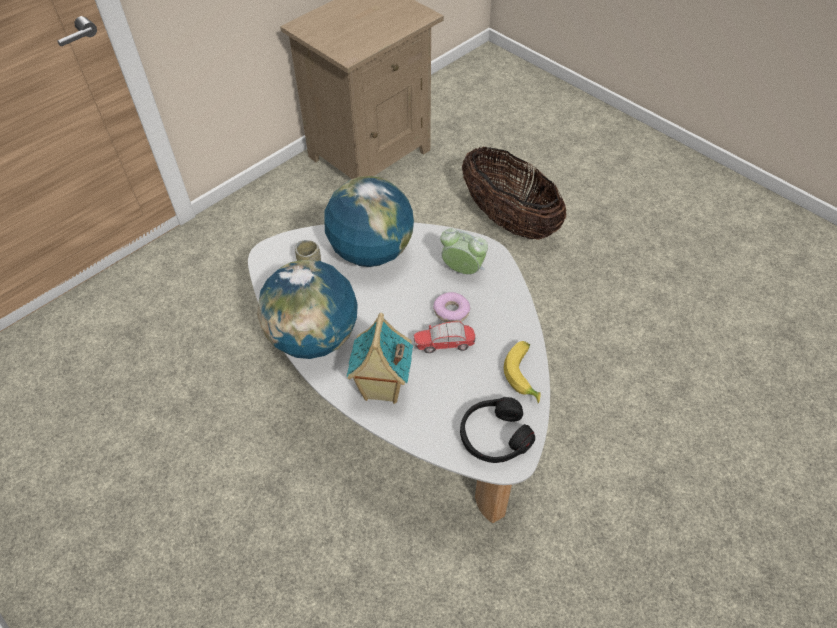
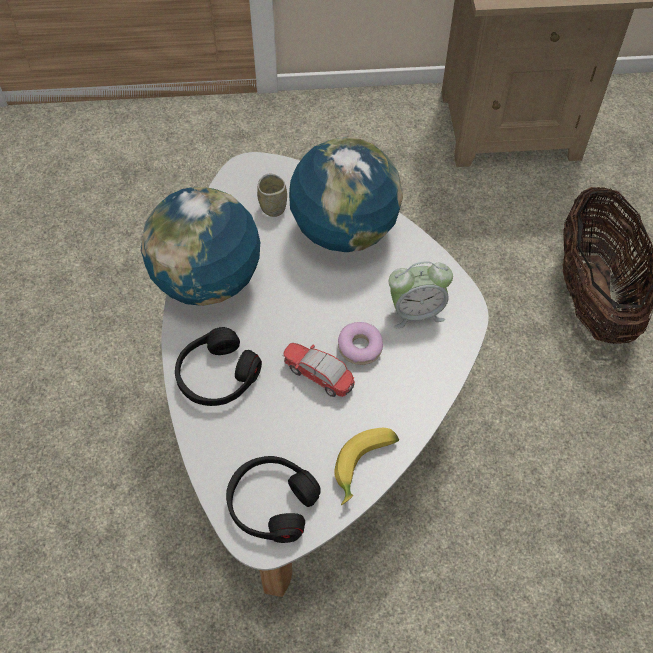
camera: 40 degrees right, 5 degrees up
(381, 389) = (217, 375): toy house -> black headphones
(462, 270) = (416, 312): alarm clock -> alarm clock turned 105 degrees clockwise

